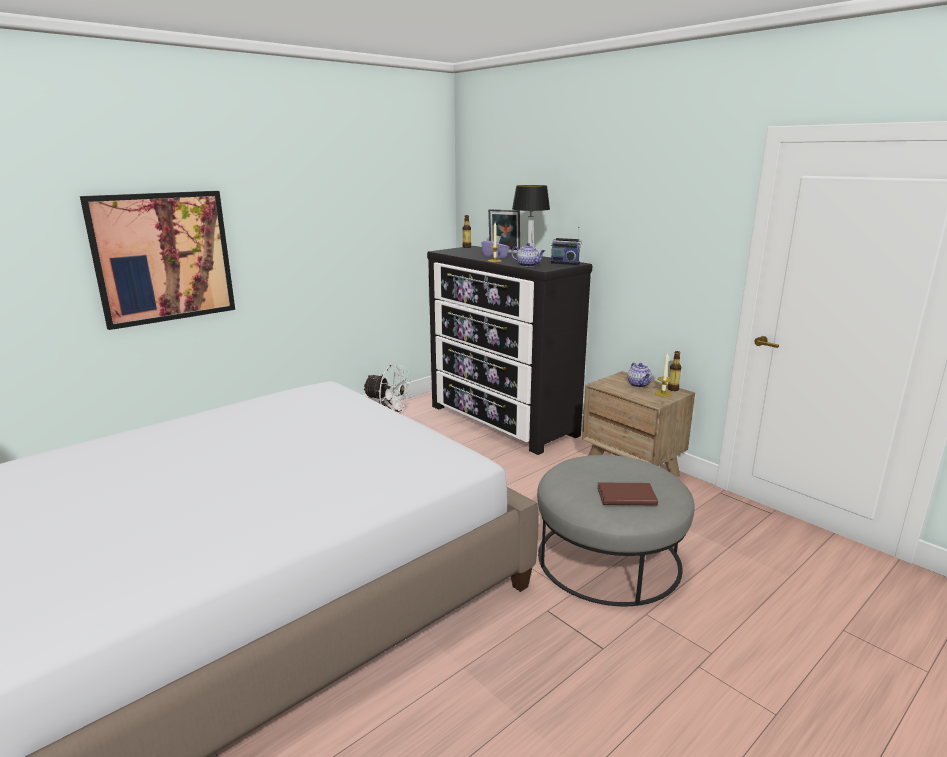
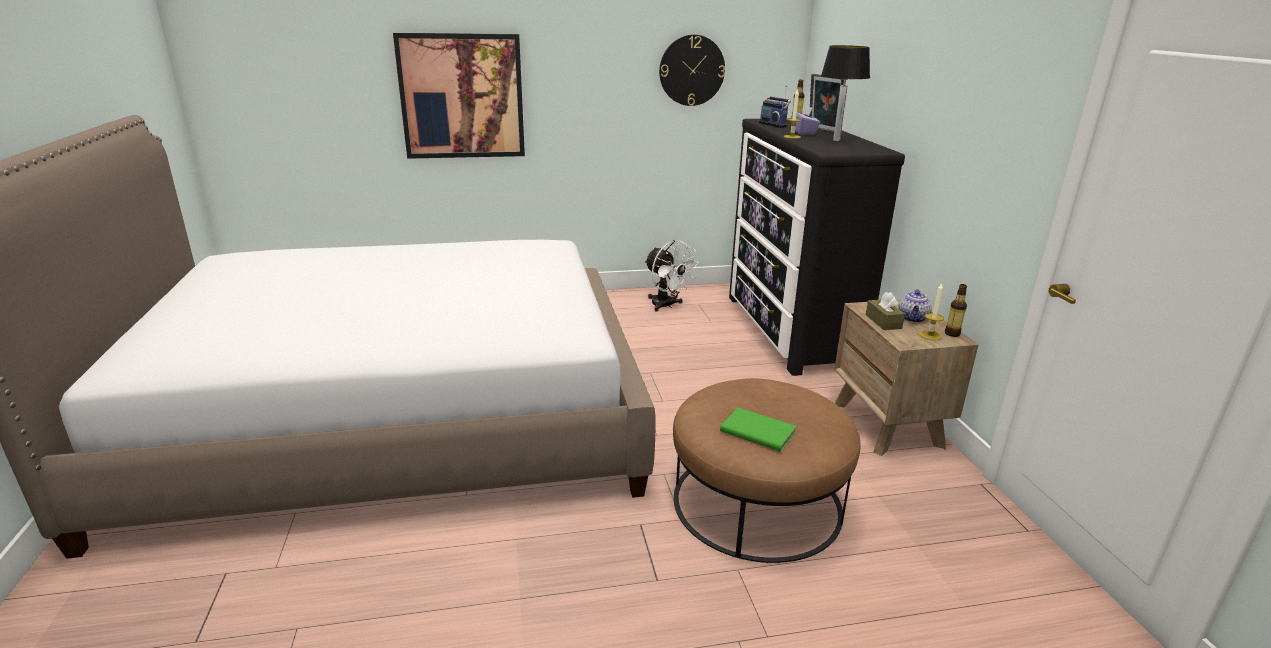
camera: 30 degrees right, 5 degrees up
(373, 214) = (691, 70): none -> wall clock
(528, 265) = (818, 146): teapot -> none
(565, 263) = (870, 149): radio -> radio (773, 125)
(608, 558) = (757, 502): grey ottoman -> brown ottoman
(625, 391) = (883, 321): none -> brown tissue box
(625, 496) = (757, 431): brown book -> green book

